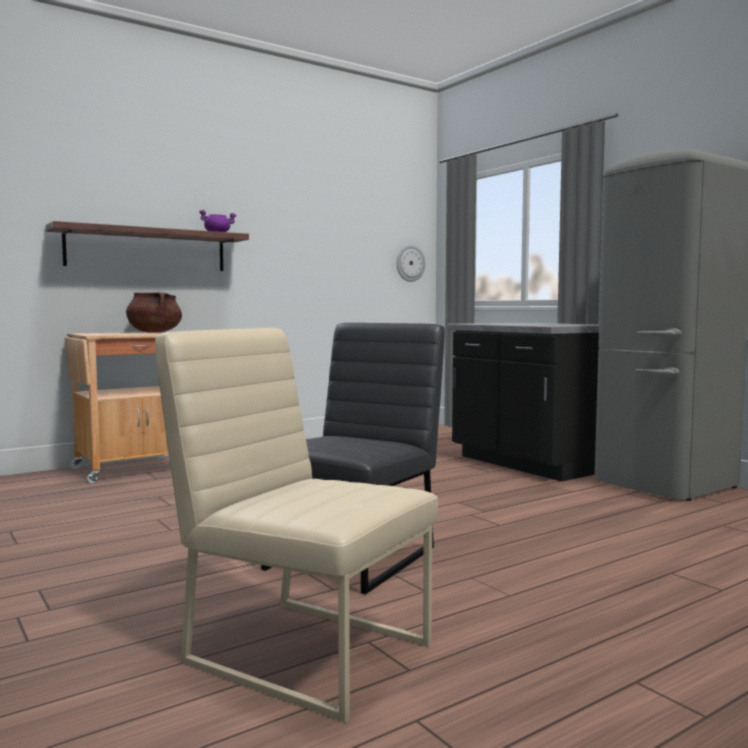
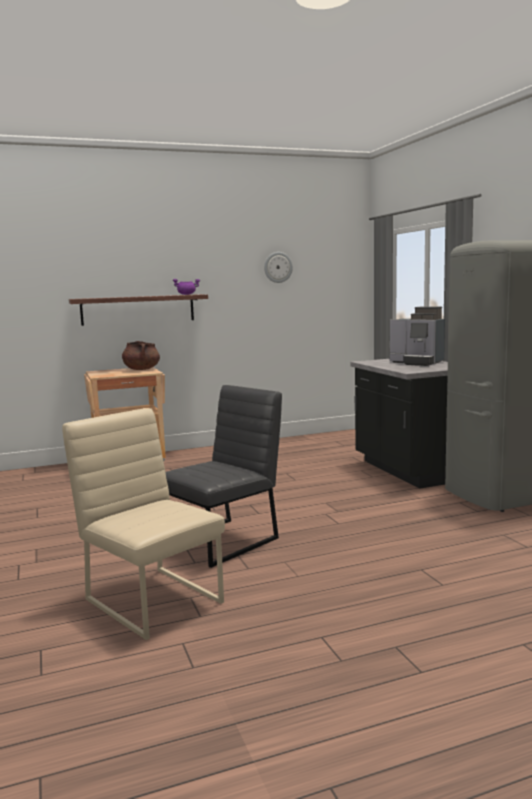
camera: 15 degrees right, 5 degrees up
(410, 263) = (347, 301): wall clock -> wall clock (278, 267)
(537, 323) = (417, 362): none -> coffee machine

